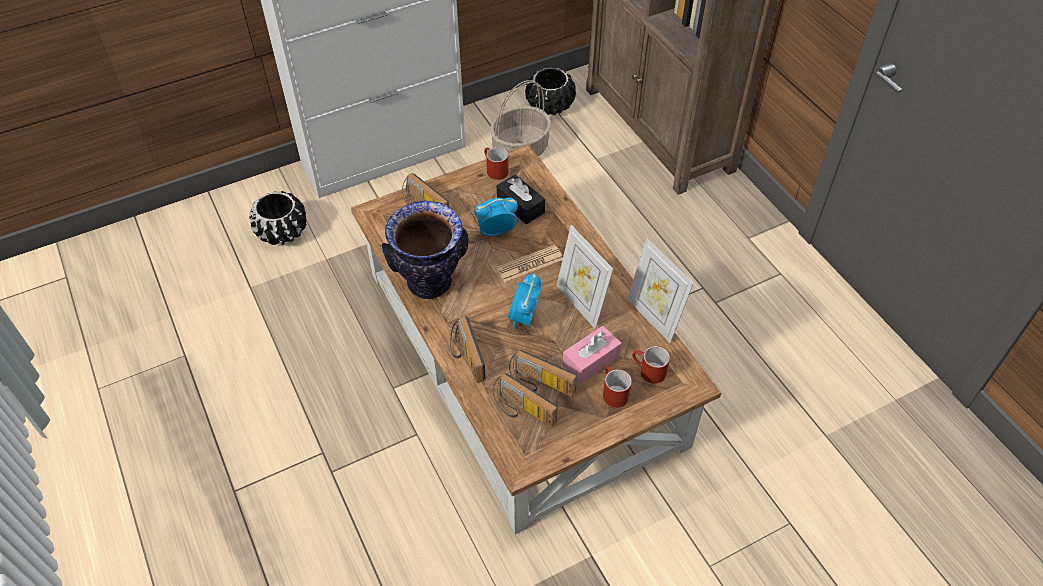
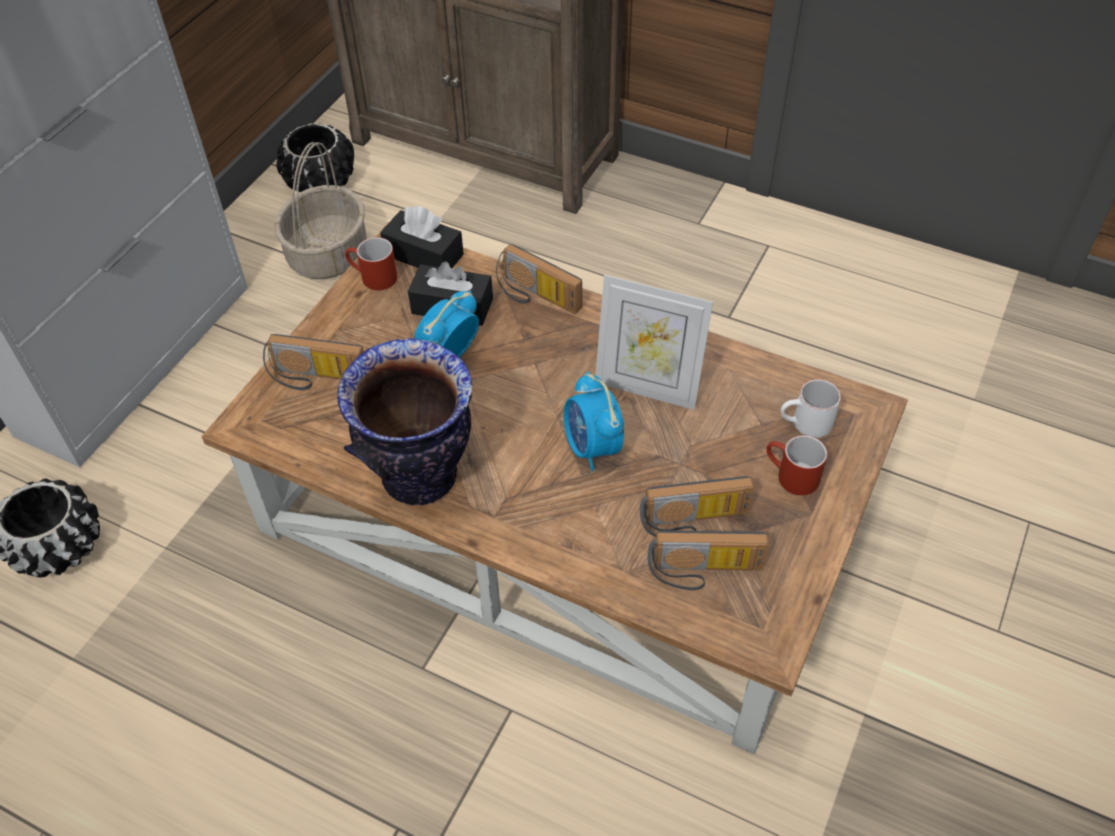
camera: 35 degrees left, 0 degrees up
(465, 356) = (562, 547): radio -> radio (535, 296)
(529, 264) = (534, 374): newspaper -> none
(530, 171) = (424, 255): none -> black tissue box
(591, 360) = (726, 452): pink tissue box -> none
(647, 371) = (805, 424): red mug -> white mug
(653, 317) = (749, 354): picture frame -> none

